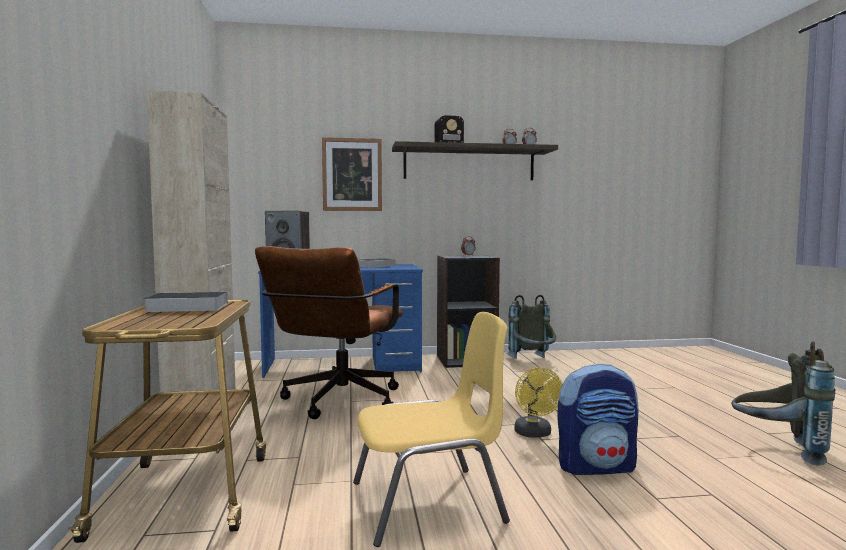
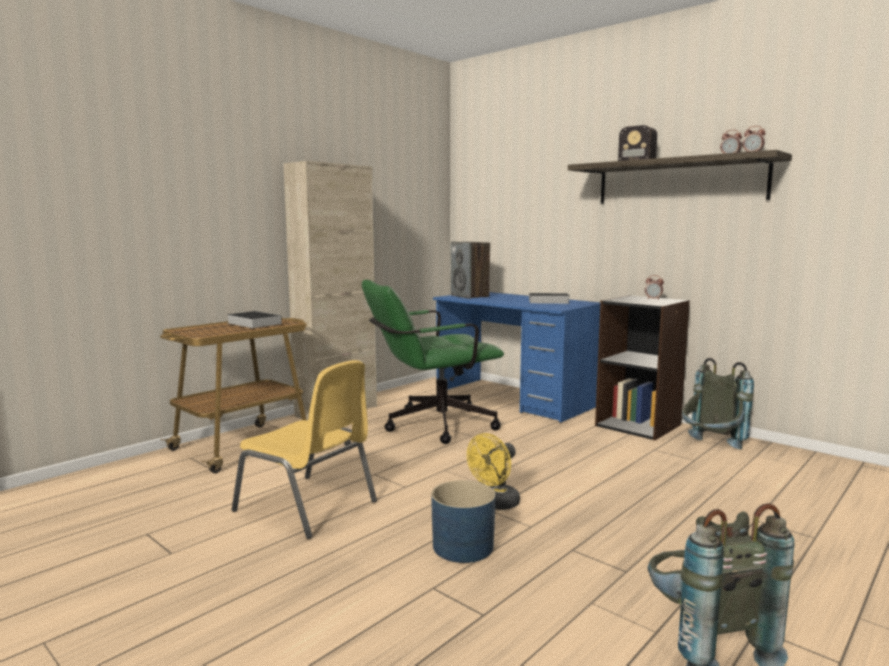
camera: 50 degrees right, 5 degrees up
(336, 403) = (431, 426): brown office chair -> green office chair
(352, 174) = (551, 201): picture -> none
(596, 466) = (463, 547): backpack -> blue planter

